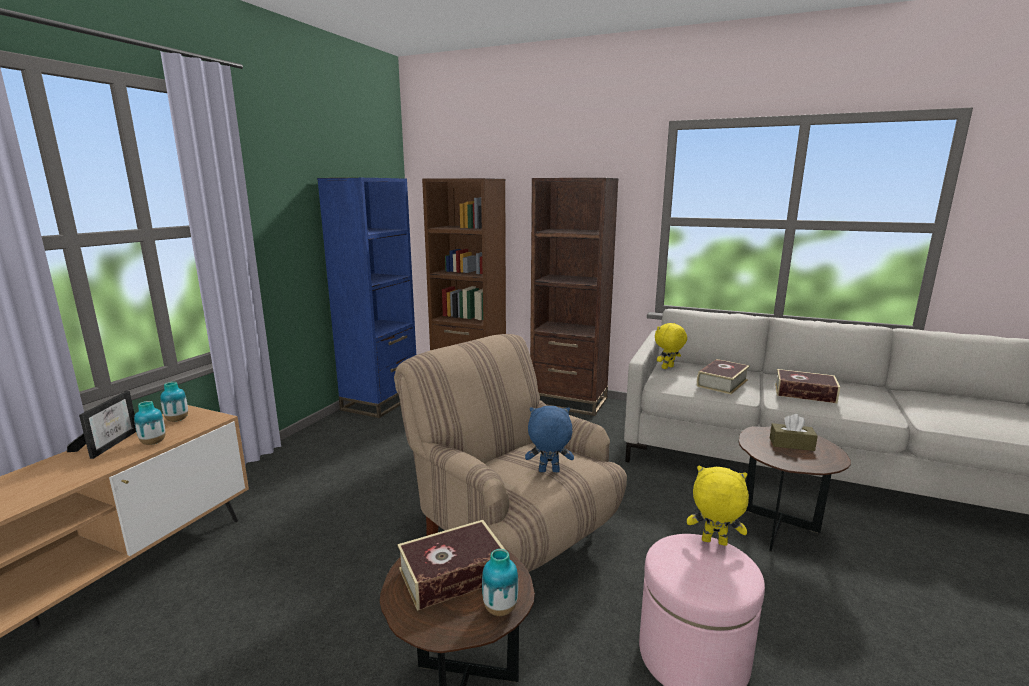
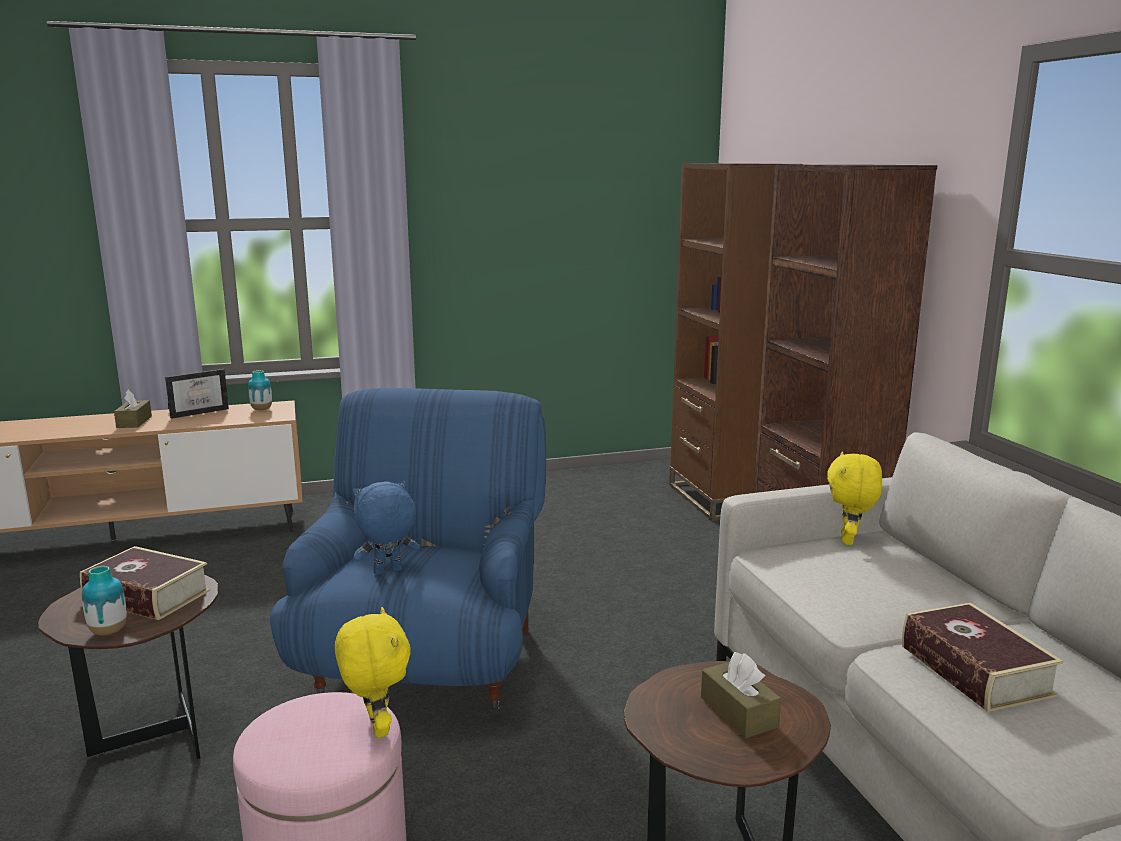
camera: 50 degrees right, 0 degrees up
(51, 477) = (134, 422): none -> brown tissue box
(153, 442) = (214, 420): vase -> none
(381, 401) = (588, 479): blue bookcase -> none
(512, 536) = (426, 662): beige armchair -> blue armchair
(548, 471) = (387, 572): blue plush toy -> blue plush toy turned 75 degrees counterclockwise
(668, 368) = (849, 540): yellow plush toy -> yellow plush toy turned 90 degrees counterclockwise
(722, 383) = (863, 591): book -> none

